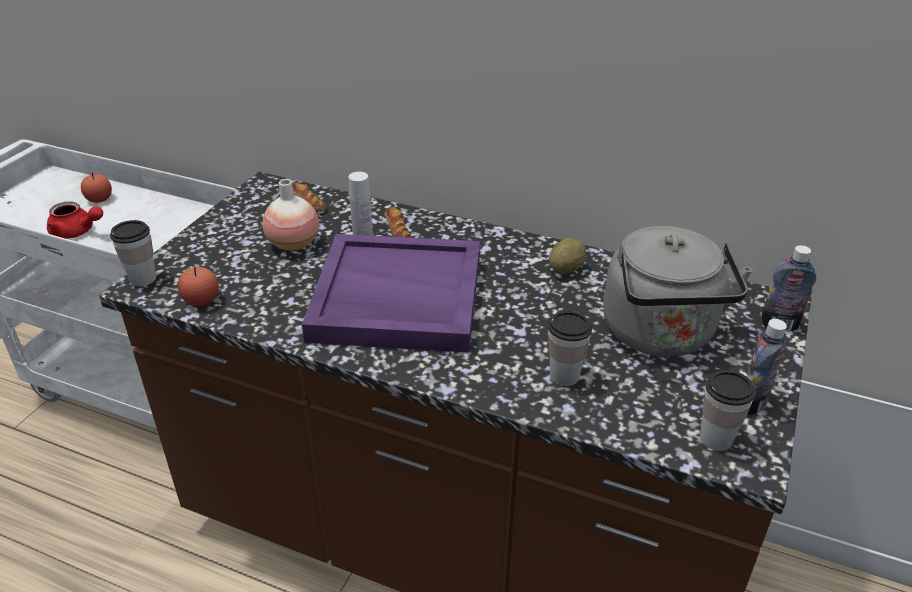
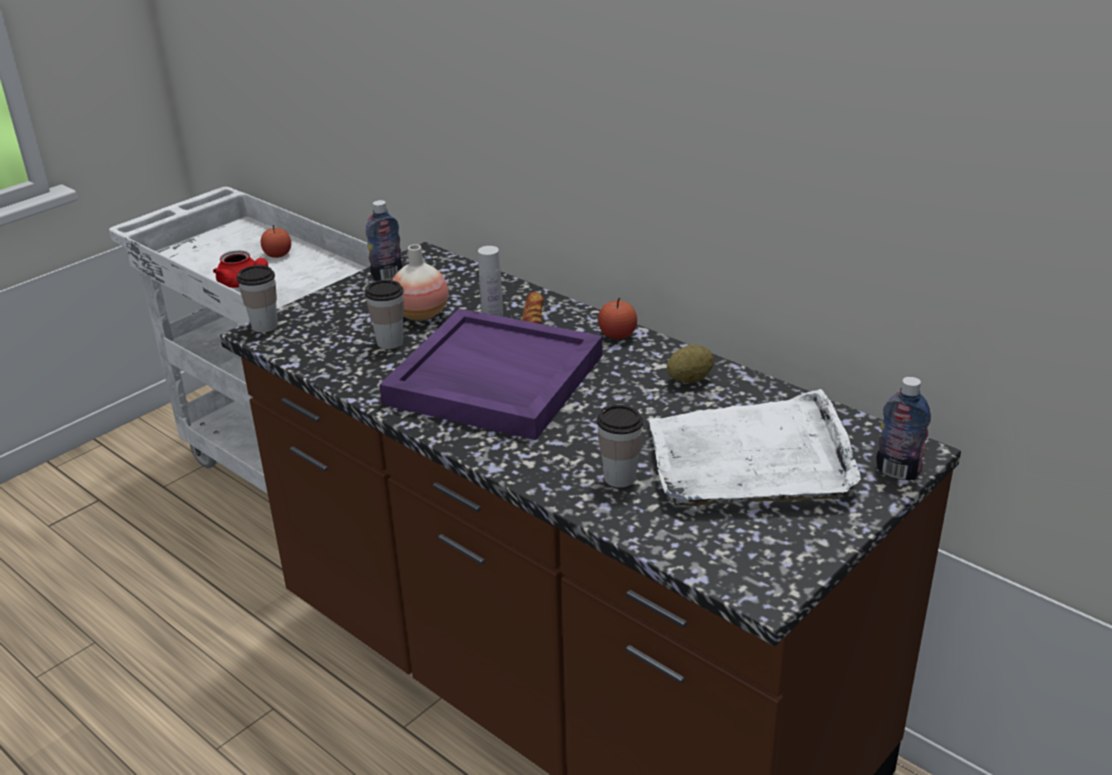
camera: 20 degrees right, 5 degrees down
(201, 300) = (307, 353): apple -> apple (617, 335)
(308, 201) = (458, 277): bread -> none
(661, 335) = (751, 459): grey kettle -> white tray
(716, 438) = (741, 562): cup -> cup (390, 342)
(752, 403) = (807, 538): bottle -> bottle (387, 276)

